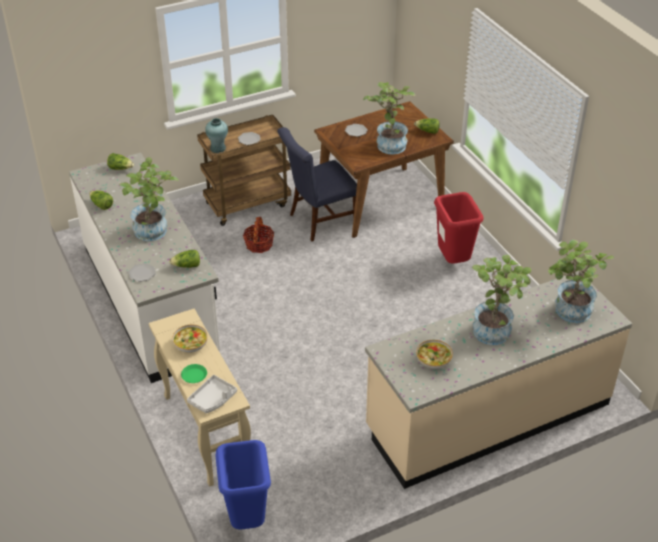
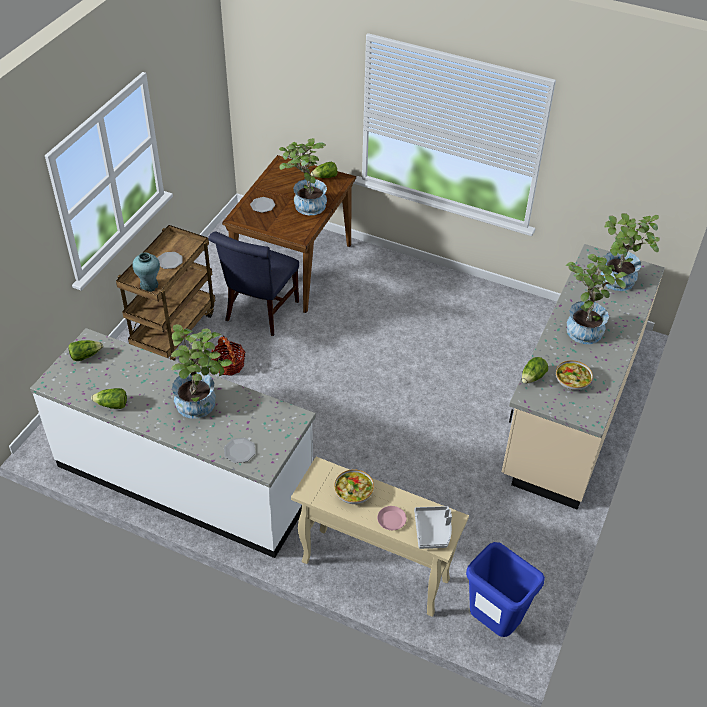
camera: 40 degrees left, 5 degrees up
(187, 266) = (274, 418): lettuce -> lettuce (532, 377)
(194, 375) = (391, 520): green plate -> pink plate
(453, 262) = (410, 291): red trash can -> none

